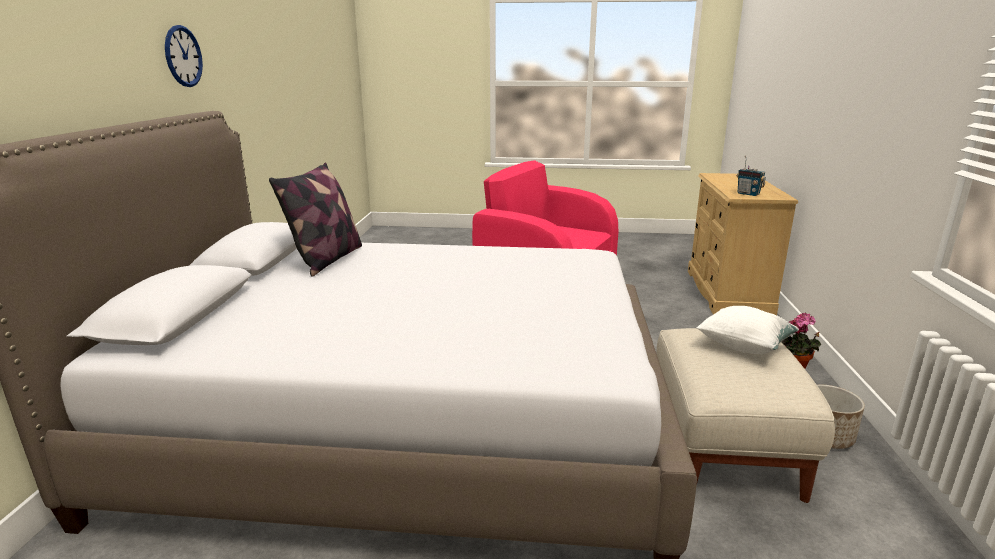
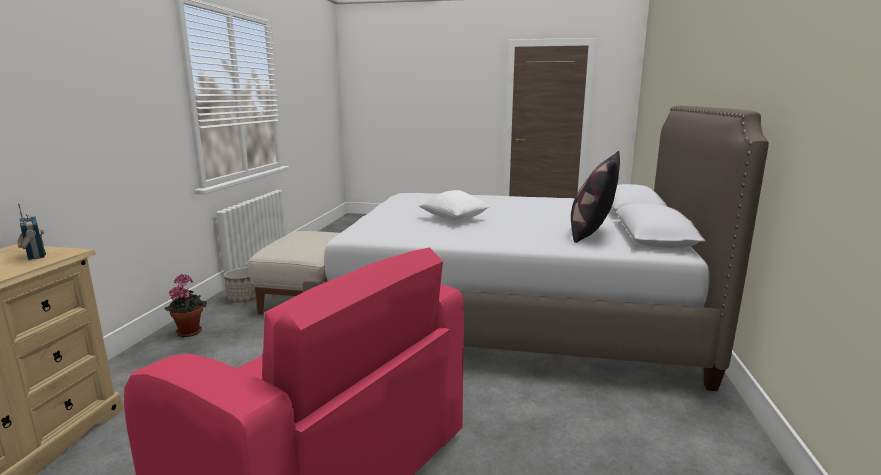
camera: 175 degrees left, 5 degrees down
(183, 56) = (785, 50): wall clock -> none
(744, 346) = (294, 243): white pillow -> white pillow (454, 219)

